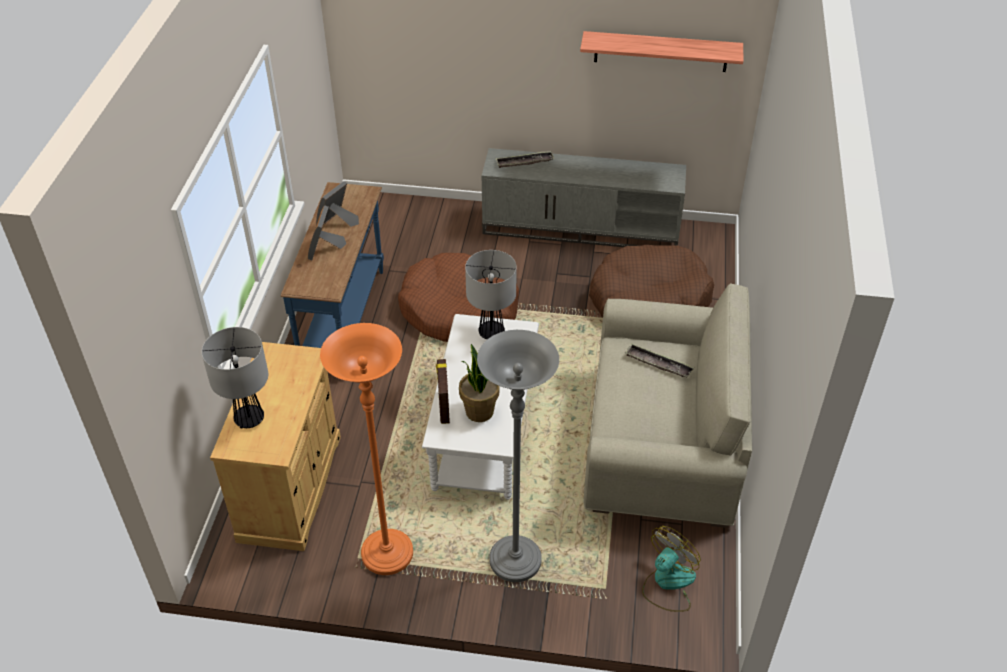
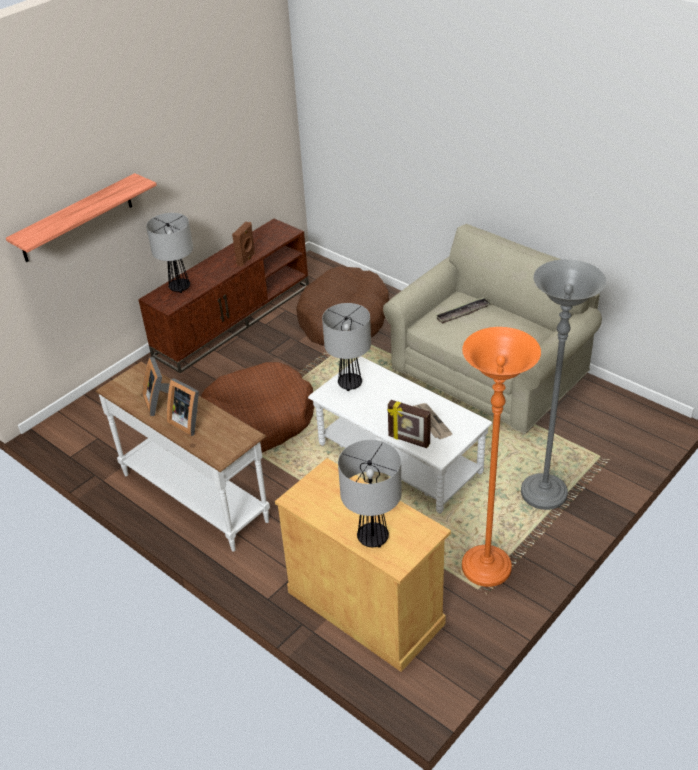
camera: 55 degrees left, 5 degrees down
(345, 321) = (196, 496): blue console table -> white console table
(480, 411) = (431, 422): potted plant -> newspaper
(524, 162) = (179, 288): tray -> table lamp
(582, 228) = (233, 319): grey tv stand -> brown tv stand
(603, 180) = (246, 259): none -> brown speaker
(661, 51) = (233, 130): shelf -> shelf (76, 218)
(668, 583) = (614, 424): fan -> none

